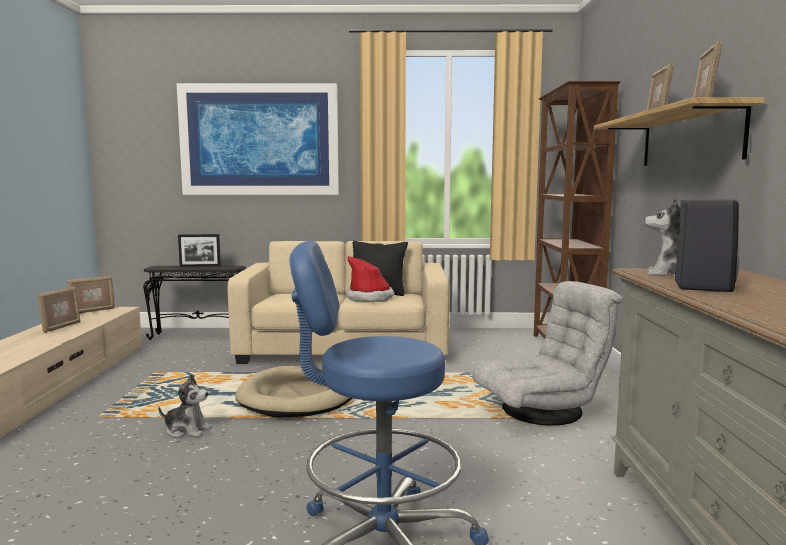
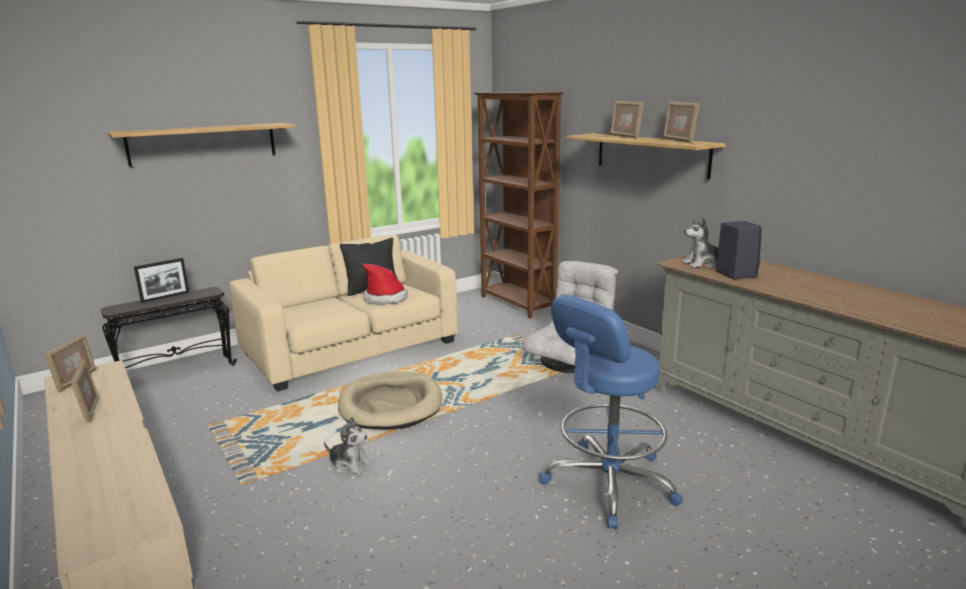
camera: 35 degrees left, 10 degrees up
(187, 430) = (349, 465): plush toy -> plush toy turned 45 degrees clockwise
(259, 140) = (203, 144): picture -> shelf

